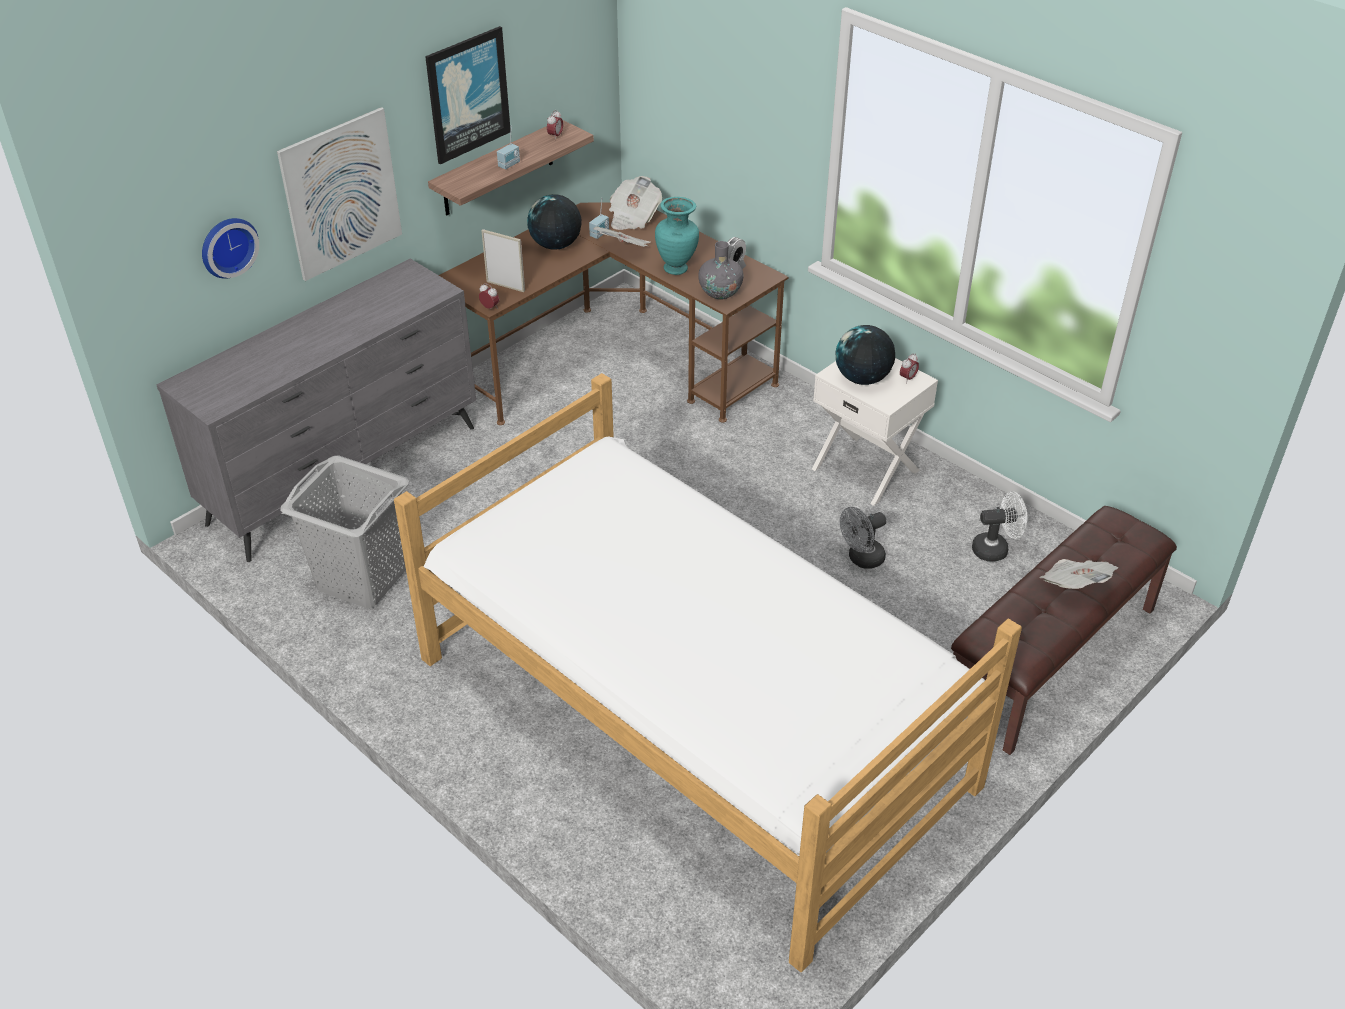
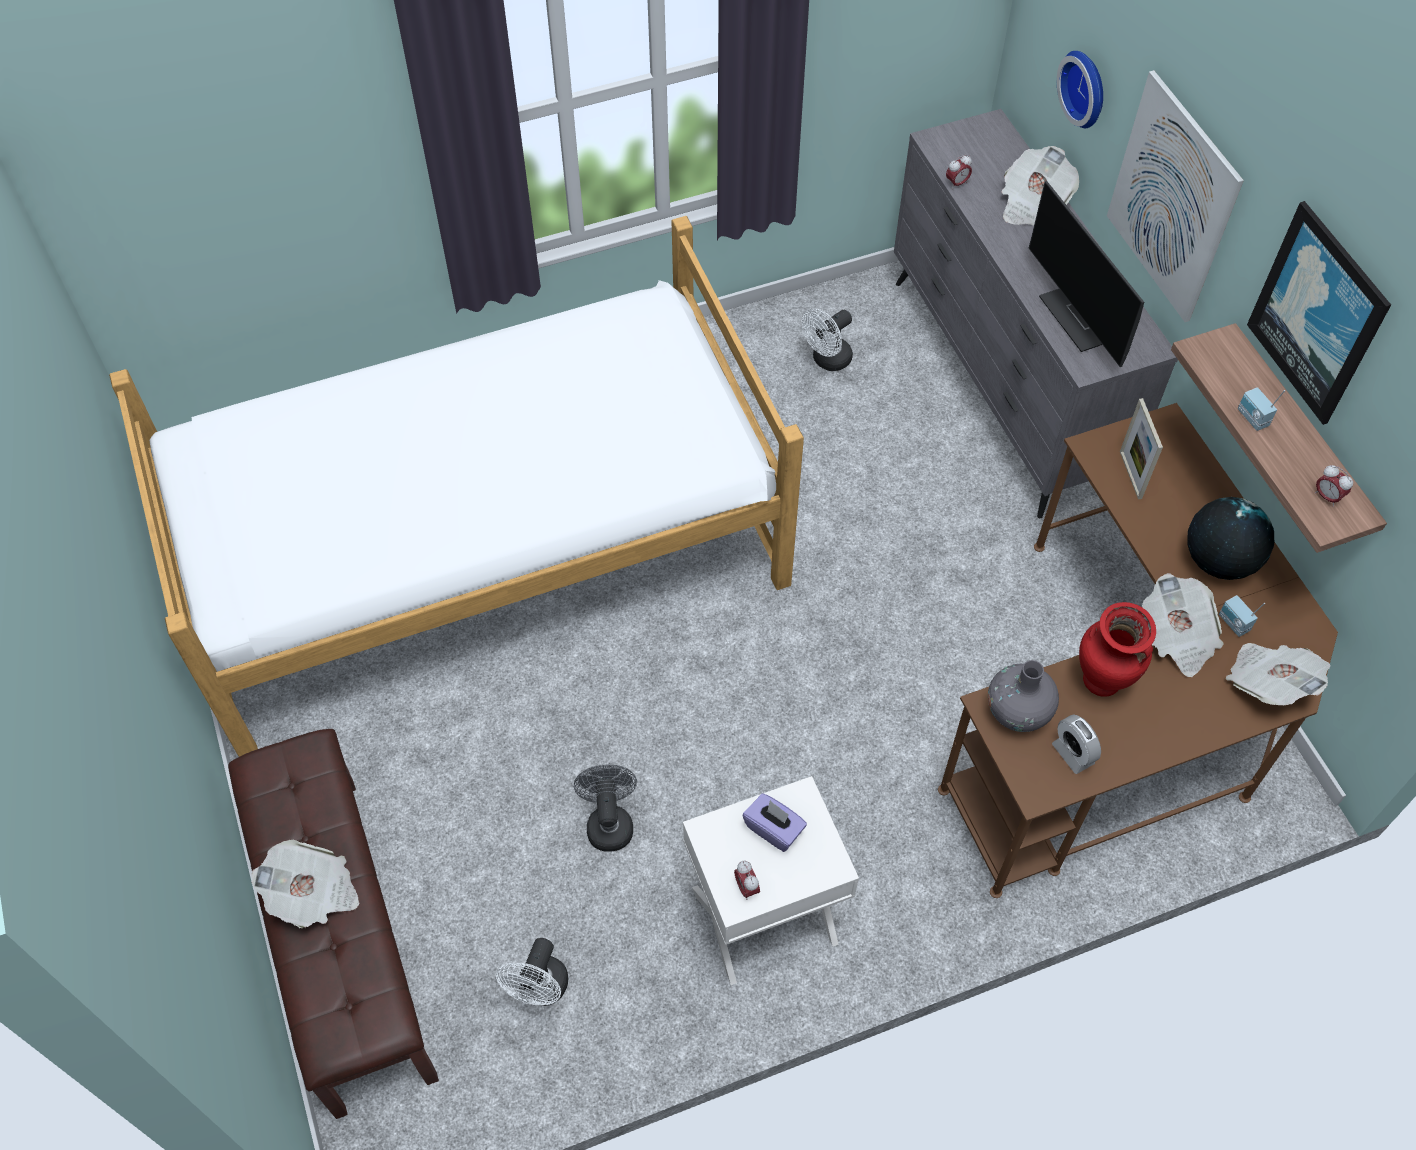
camera: 115 degrees right, 15 degrees up
(276, 344) = (1032, 204): none -> newspaper
(362, 578) = (827, 360): grey laundry basket -> white fan
(394, 300) = (1083, 319): none -> monitor
(490, 308) = (1084, 444): alarm clock -> alarm clock (957, 183)
(505, 286) = (1130, 475): picture frame -> picture frame turned 120 degrees clockwise
(677, 269) = (1101, 682): turquoise vase -> red vase
(862, 379) = (774, 829): globe -> purple tissue box

